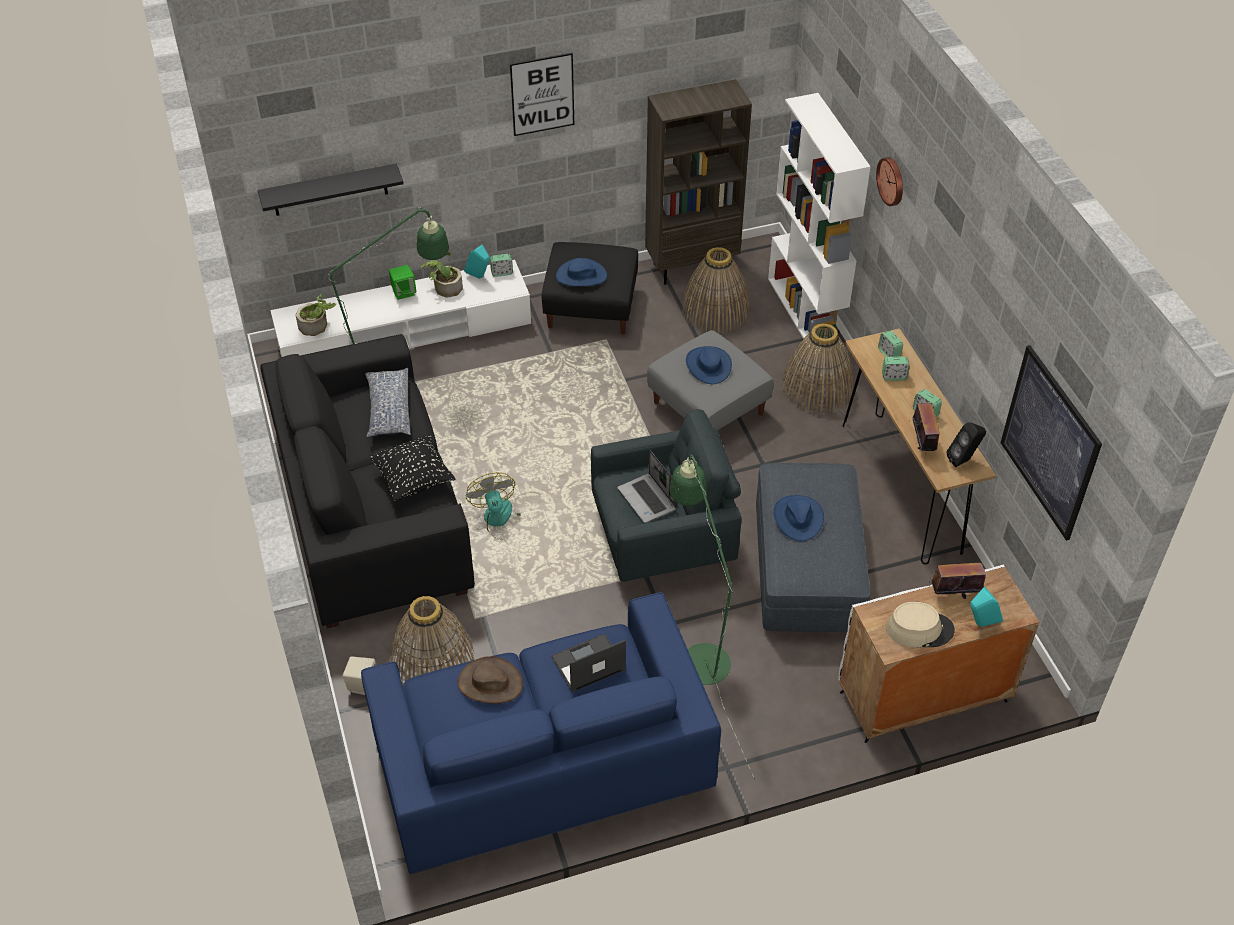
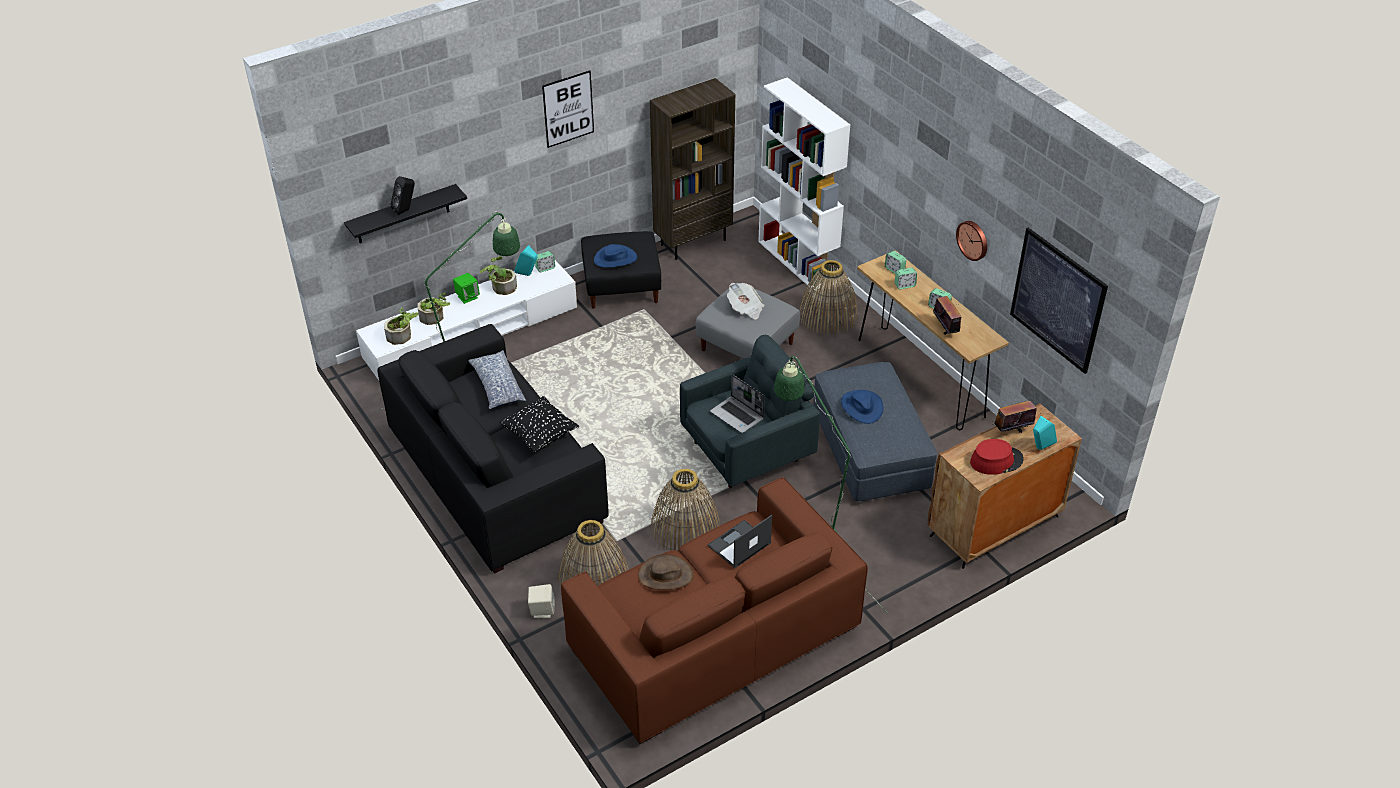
camera: 15 degrees left, 5 degrees down
(359, 311) = (434, 318): none -> potted plant
(501, 520) = (609, 462): fan -> none
(541, 762) = (713, 637): blue sofa -> brown sofa
(708, 365) = (745, 309): blue hat -> newspaper
(715, 310) = (725, 272): basket -> basket (685, 528)
(892, 181) = (872, 132): wall clock -> wall clock (973, 240)
(919, 629) = (996, 461): beige hat -> red hat
(922, 697) = (994, 526): white cabinet -> brown cabinet
(963, 460) = (980, 336): black speaker -> black speaker (406, 210)

